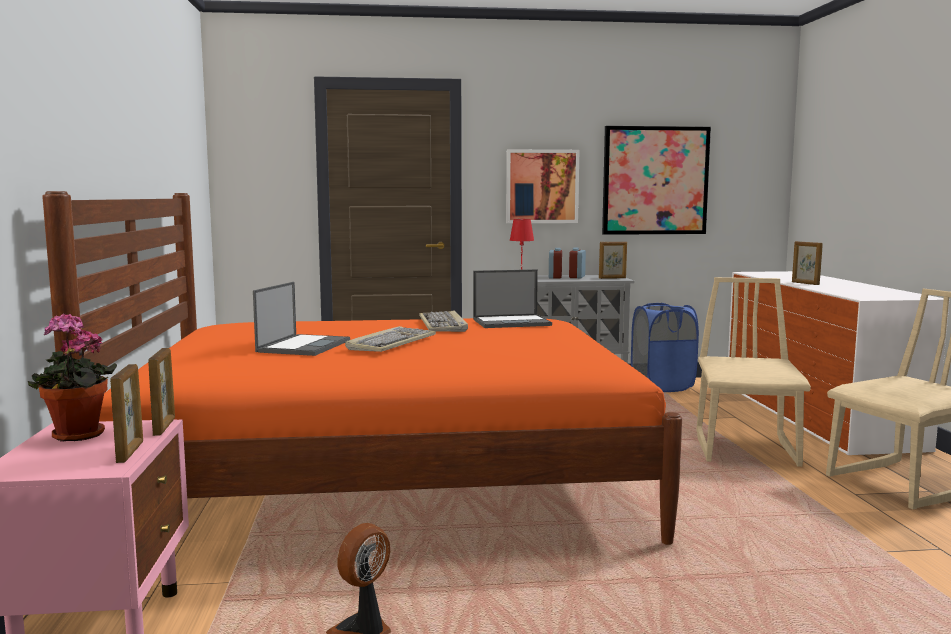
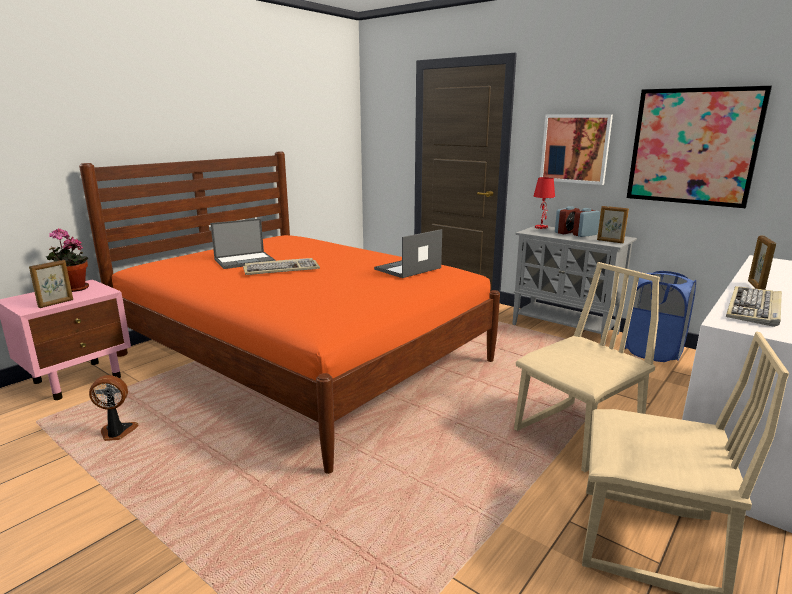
camera: 45 degrees right, 10 degrees up
(164, 427) = (103, 294): picture frame -> none
(443, 325) = (361, 261): keyboard -> keyboard (755, 309)
(512, 322) = (407, 269): laptop -> laptop turned 105 degrees clockwise

